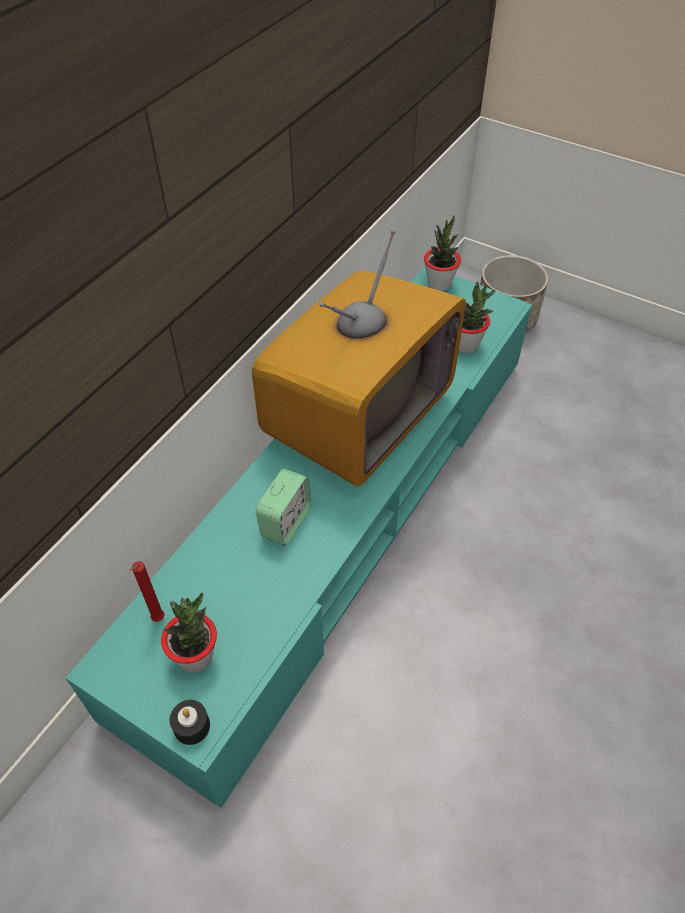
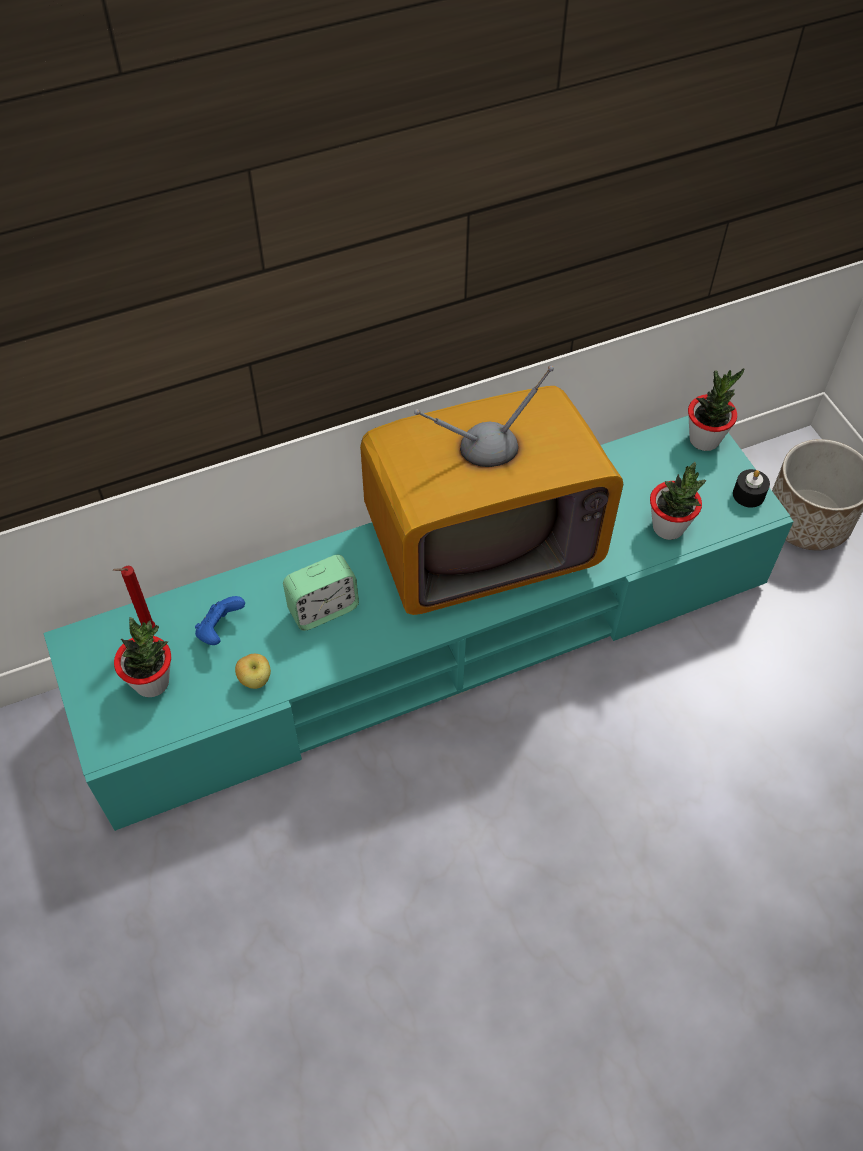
camera: 35 degrees right, 5 degrees up
(191, 726) = (104, 738): black candle -> black candle (748, 494)
(218, 584) = (220, 630): none -> blue game controller
(278, 603) = (255, 680): none -> apple

